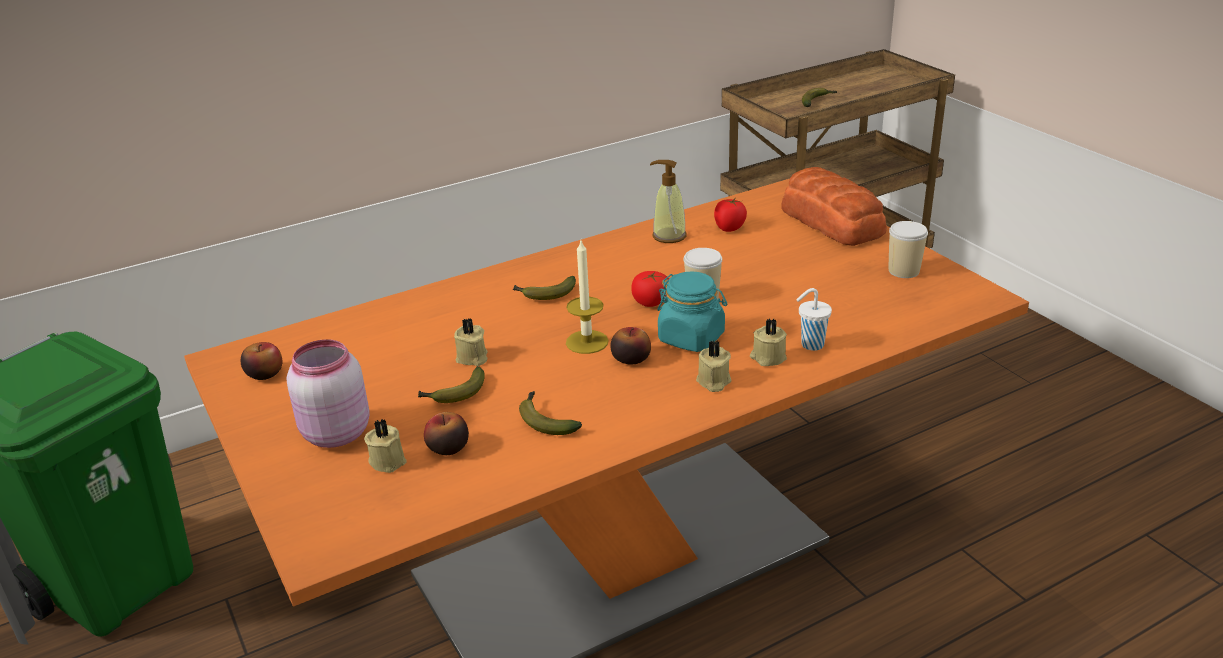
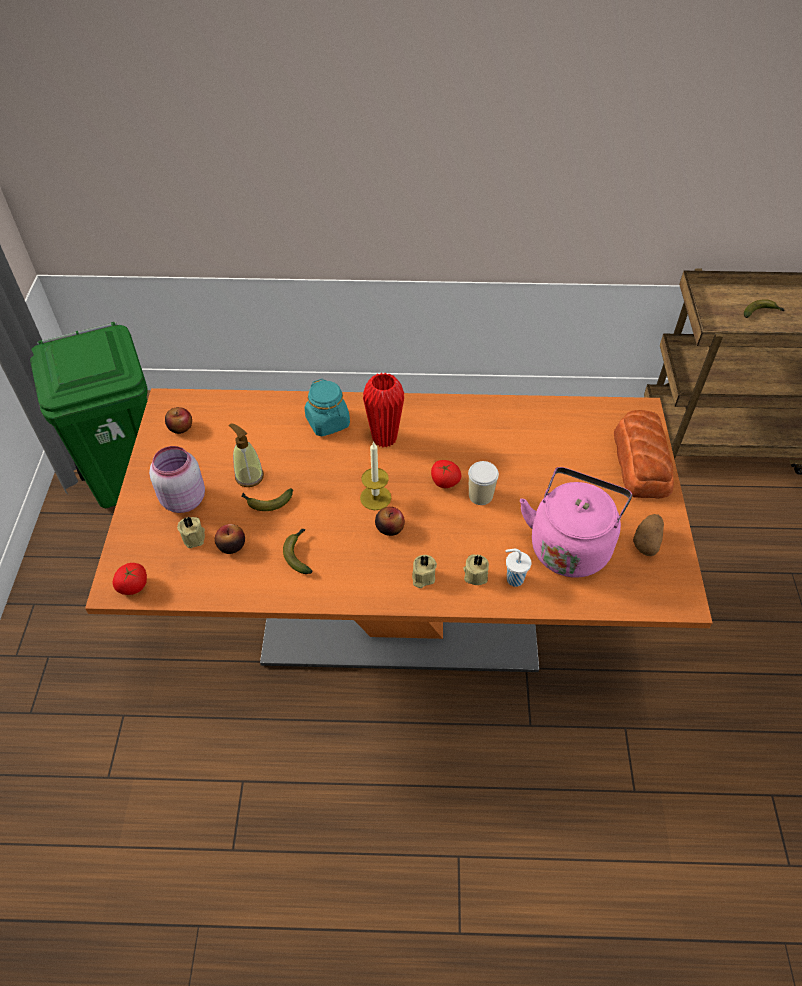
camera: 30 degrees right, 20 degrees up
(472, 358) = (299, 475): beige candle -> none
(545, 294) = (384, 438): banana -> red vase
(669, 236) = (510, 420): soap dispenser -> soap dispenser (249, 476)
(691, 338) = (442, 529): turquoise jar -> turquoise jar (328, 422)
(729, 228) = (560, 432): tomato -> tomato (133, 586)
(835, 299) = (570, 544): none -> pink kettle
(904, 271) = (647, 541): cup -> potato

